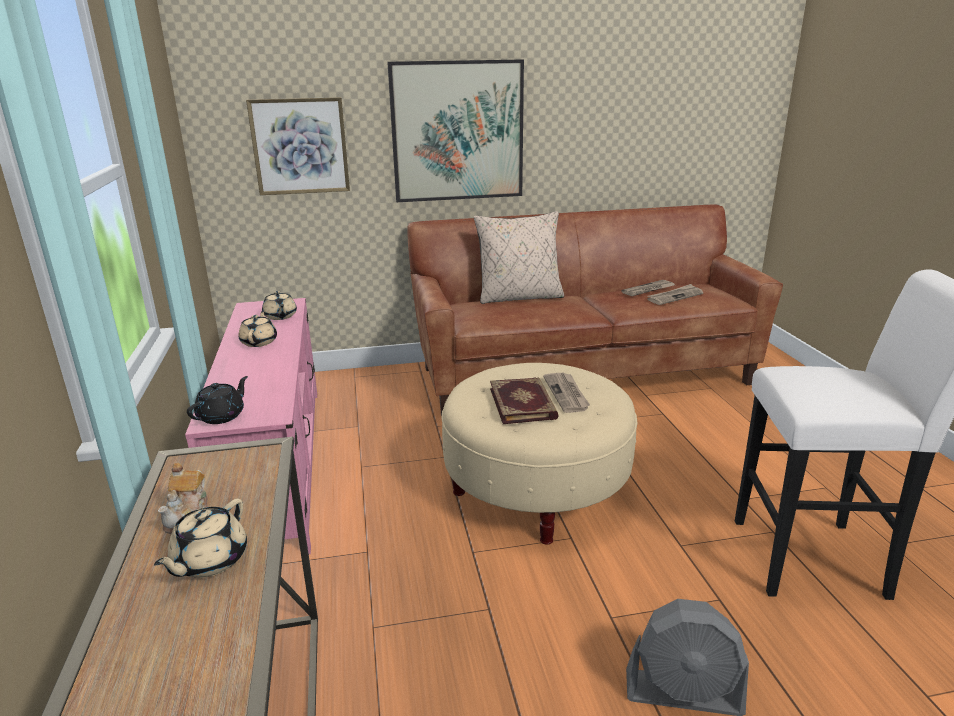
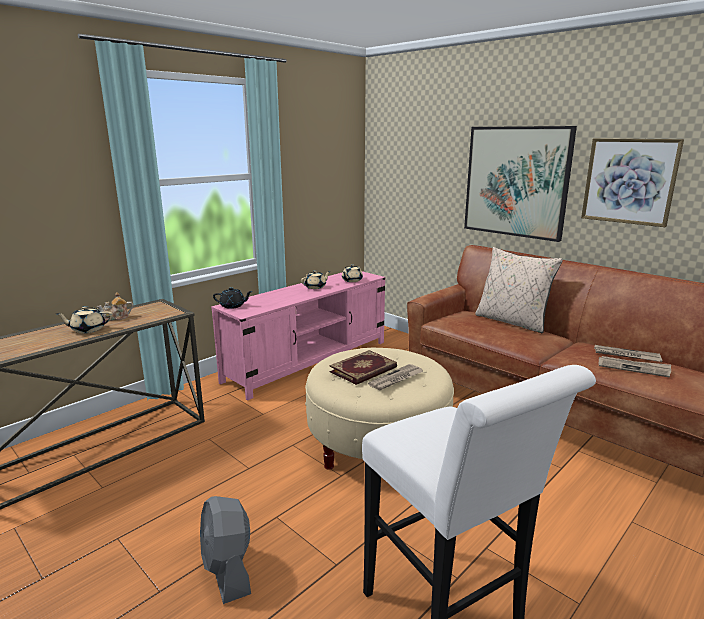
camera: 55 degrees right, 5 degrees down
(300, 146) = (417, 181): picture -> picture (629, 181)

